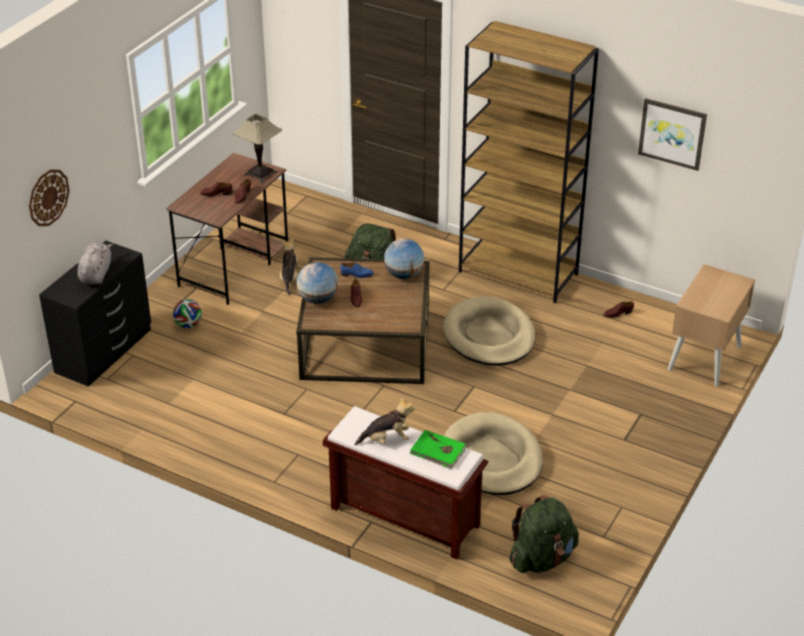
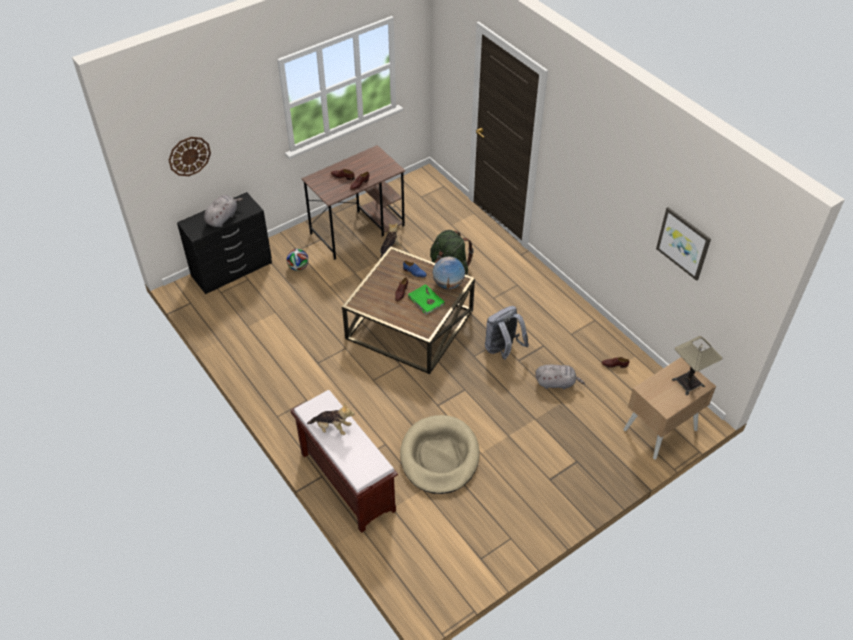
camera: 25 degrees right, 10 degrees up
(260, 173) = (384, 168): table lamp -> table lamp (688, 382)
(318, 299) = (373, 284): globe -> none
(438, 451) = (361, 453): green book -> green book (426, 301)
(489, 336) = (503, 350): beige dog bed -> grey backpack
(519, 273) = (559, 302): brown bookcase -> none
(542, 558) = (423, 558): green backpack -> none
(569, 349) = (556, 383): none -> grey plush toy

